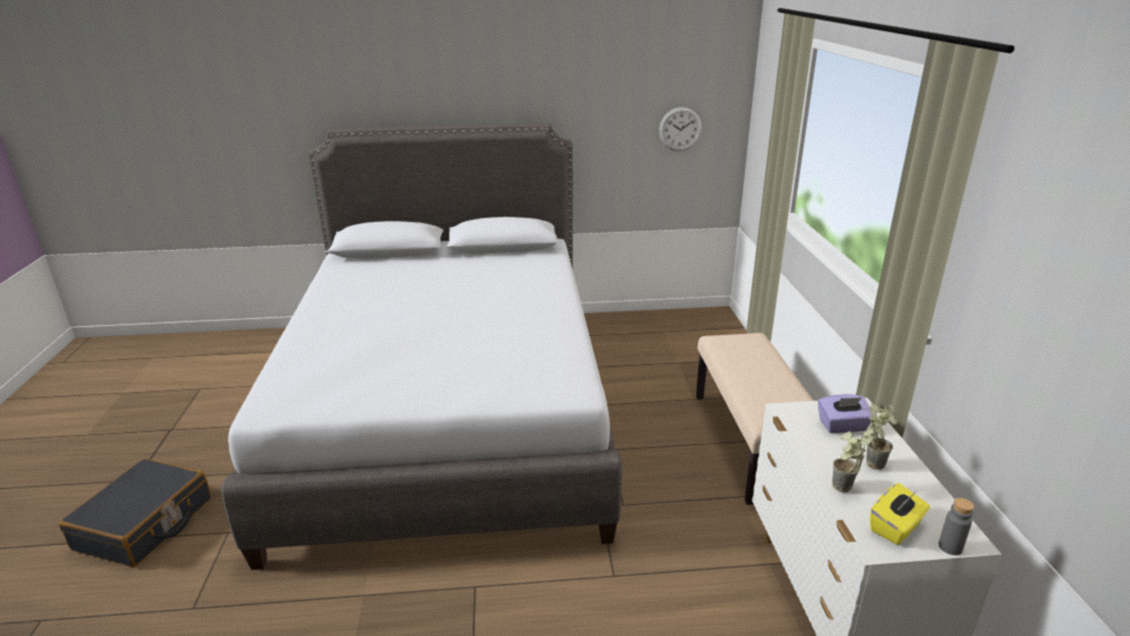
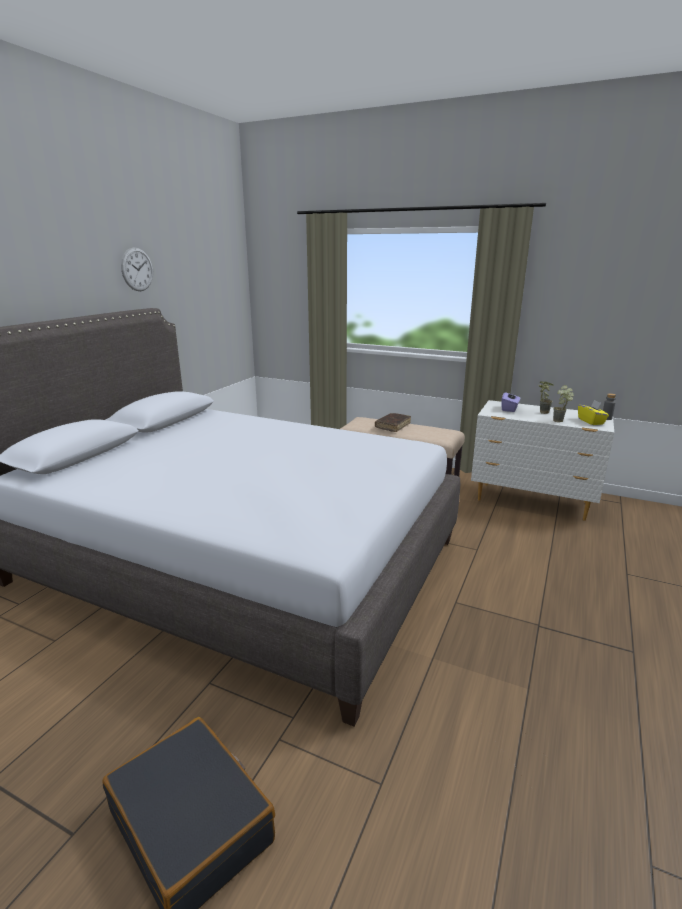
camera: 60 degrees left, 5 degrees down
(680, 129) = (220, 307): wall clock -> wall clock (137, 269)
(755, 366) = (392, 426): none -> brown book

